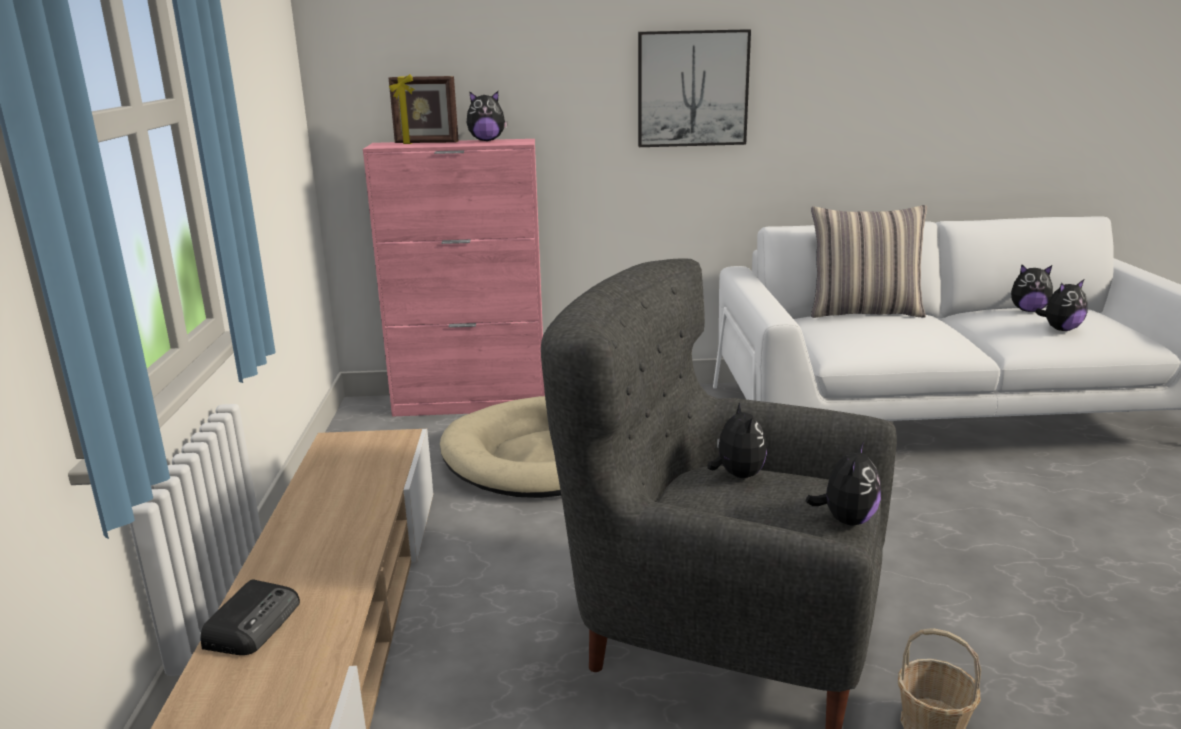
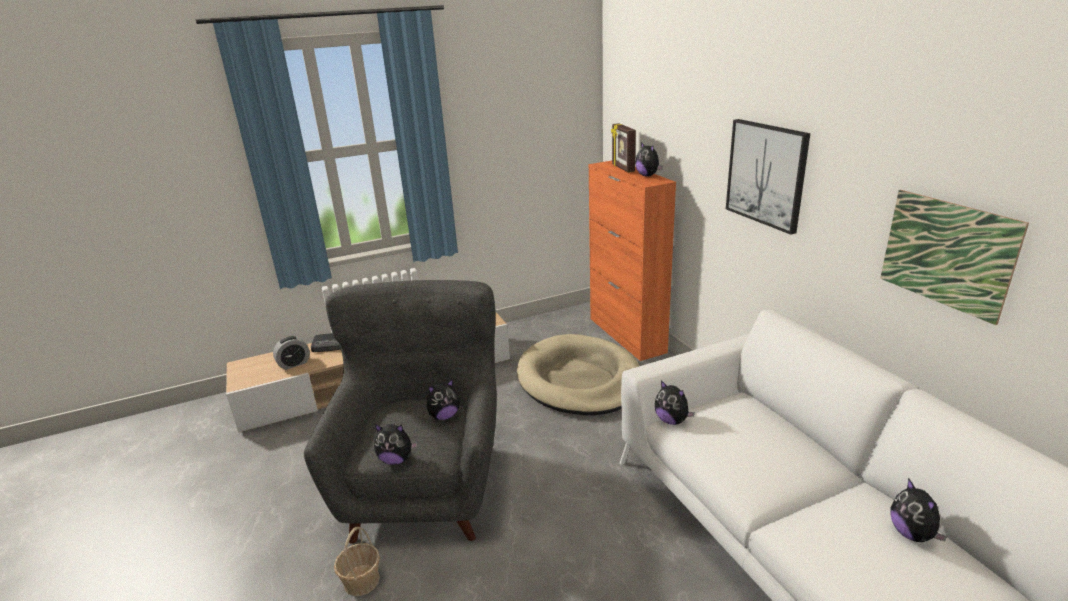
camera: 70 degrees right, 5 degrees up
(277, 689) = (294, 364): none -> alarm clock
(471, 404) = (627, 335): pink cabinet -> orange cabinet
(864, 312) = (786, 423): pillow -> none
(907, 106) = (946, 253): none -> picture
(1060, 329) = (861, 560): plush toy -> plush toy (672, 420)

